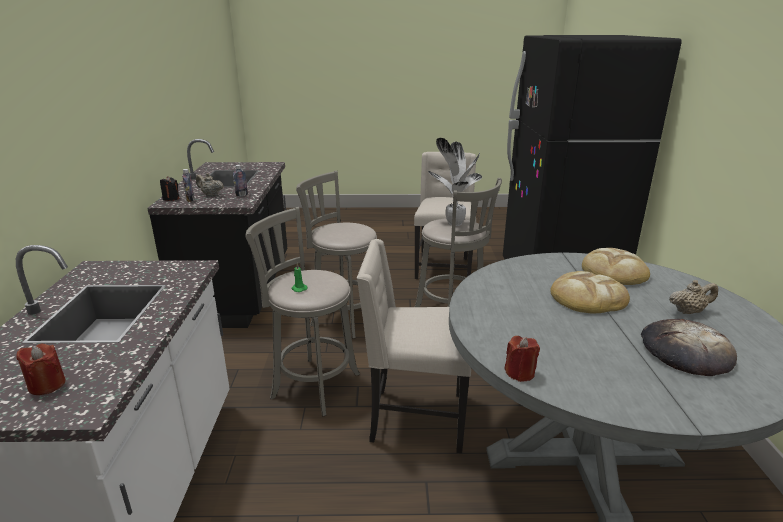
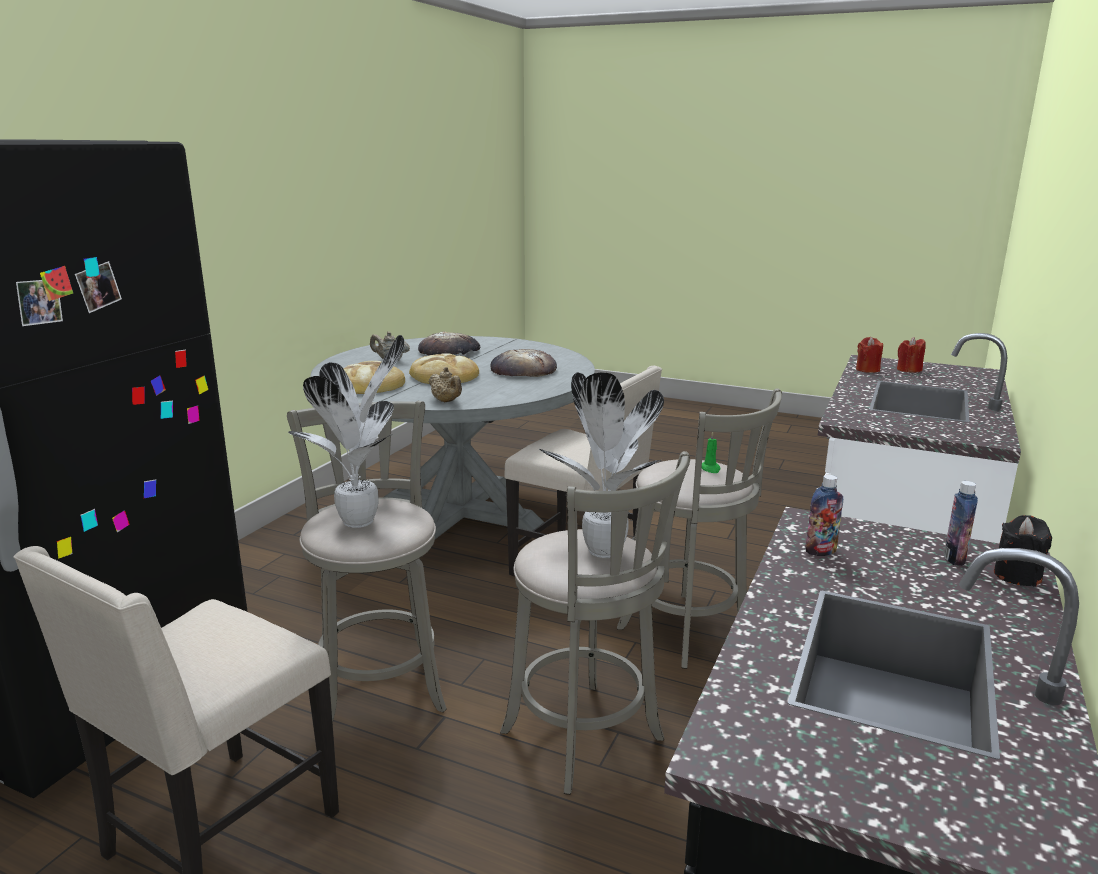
camera: 155 degrees left, 5 degrees down
(210, 195) = (909, 568): beige teapot -> beige teapot (446, 401)
(336, 231) = (603, 552): none -> potted plant
(520, 373) = (574, 360): red candle -> red candle (867, 370)
(541, 329) = (523, 370): none -> bread

